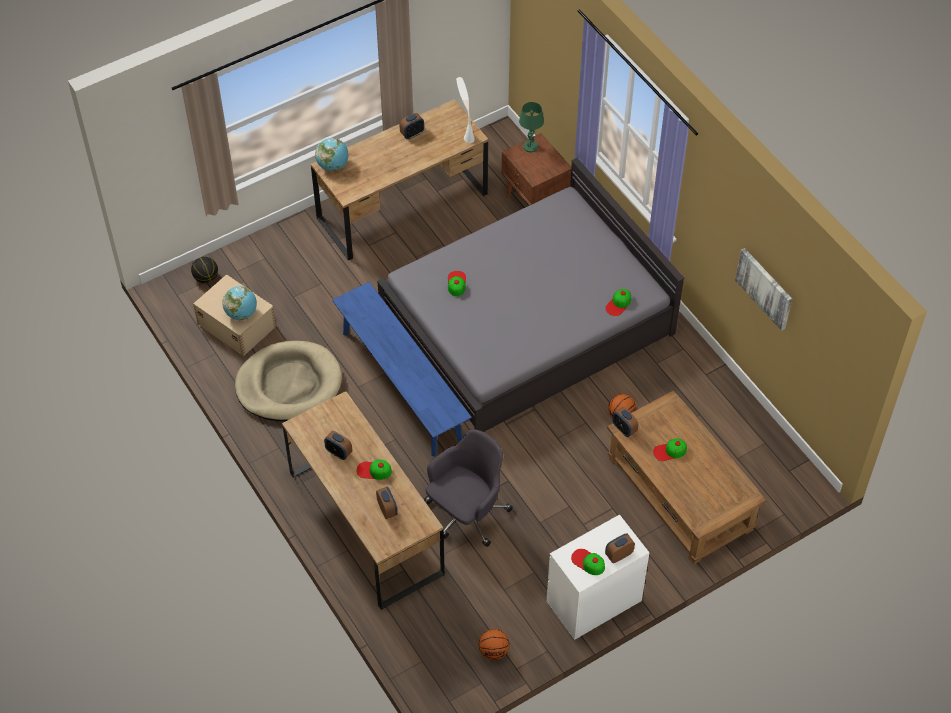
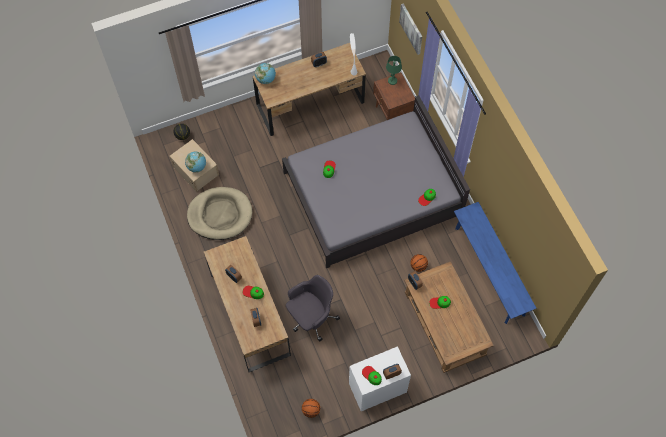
camera: 10 degrees right, 10 degrees up
(402, 385) = (288, 226): blue bench -> blue bench (489, 270)
(765, 288) = (515, 213): picture -> picture (411, 28)

